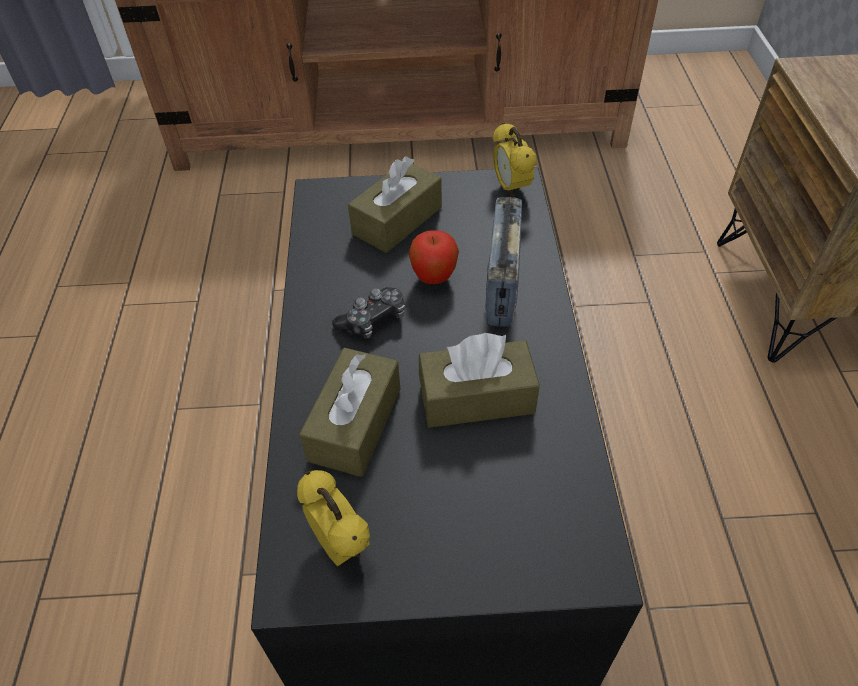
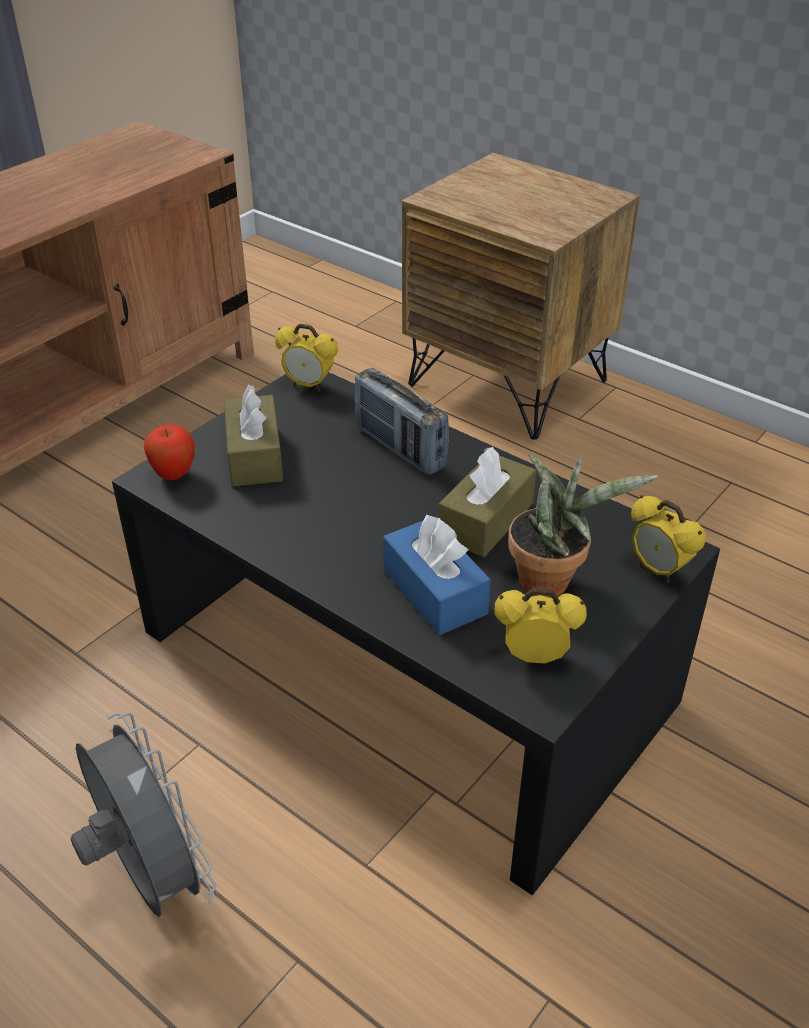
camera: 50 degrees left, 10 degrees down
(143, 462) = (151, 877): none -> grey fan
(355, 424) = (434, 591): brown tissue box -> blue tissue box
(373, 320) = (344, 526): game controller -> none
(434, 278) = (345, 474): apple -> apple (174, 475)
(448, 493) = (551, 580): none -> potted plant
(549, 569) = (658, 570): none -> alarm clock

